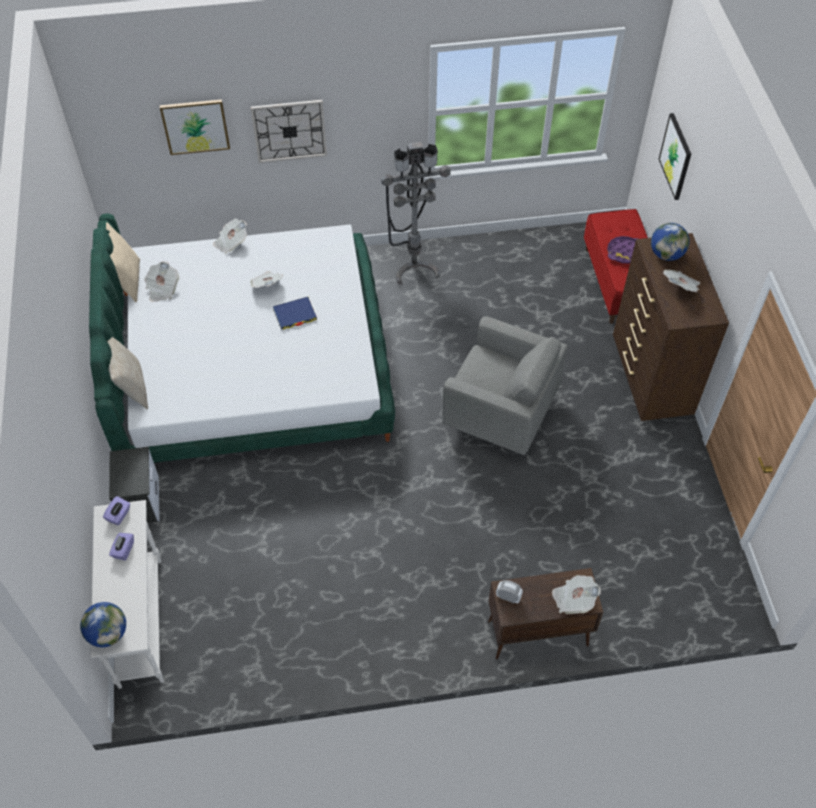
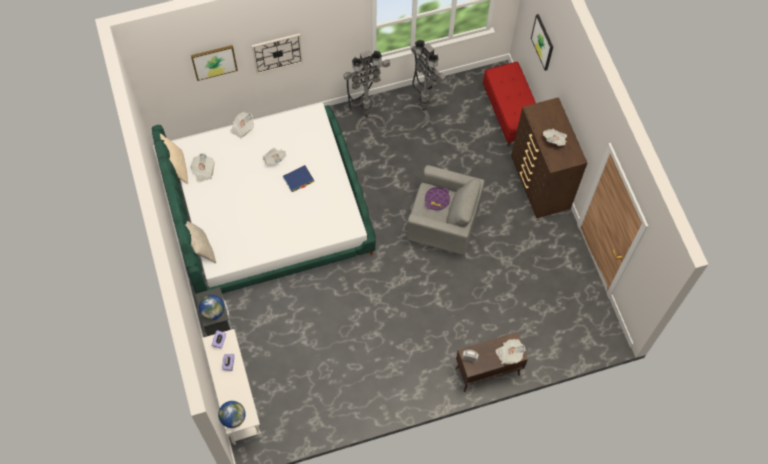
camera: 10 degrees left, 10 degrees up
(493, 267) = (422, 111): none -> grey floor lamp
(624, 252) = (513, 98): purple tray -> purple tray (437, 200)
(666, 254) = (543, 116): globe -> globe (213, 311)

